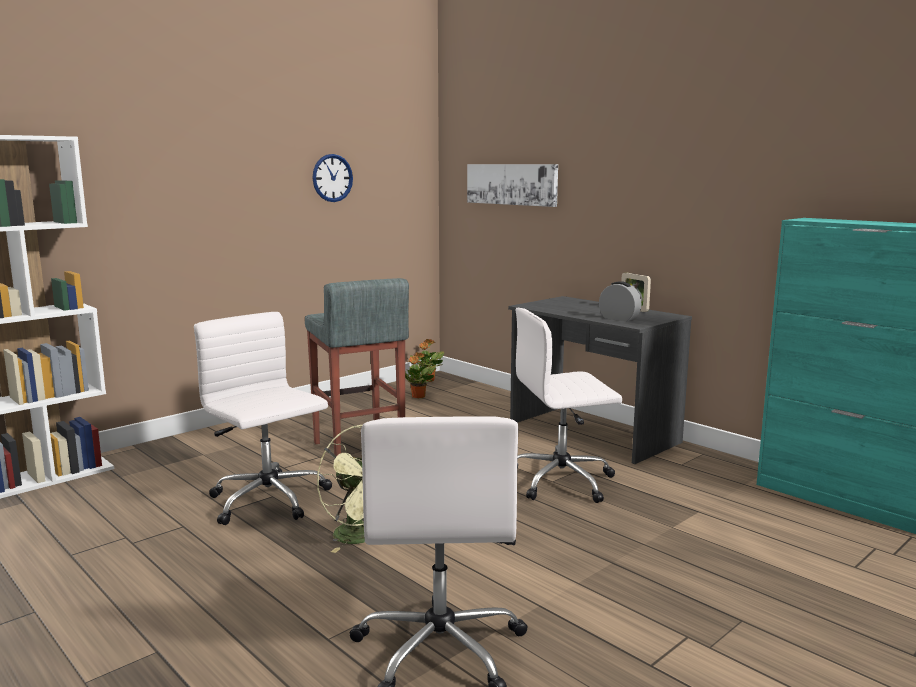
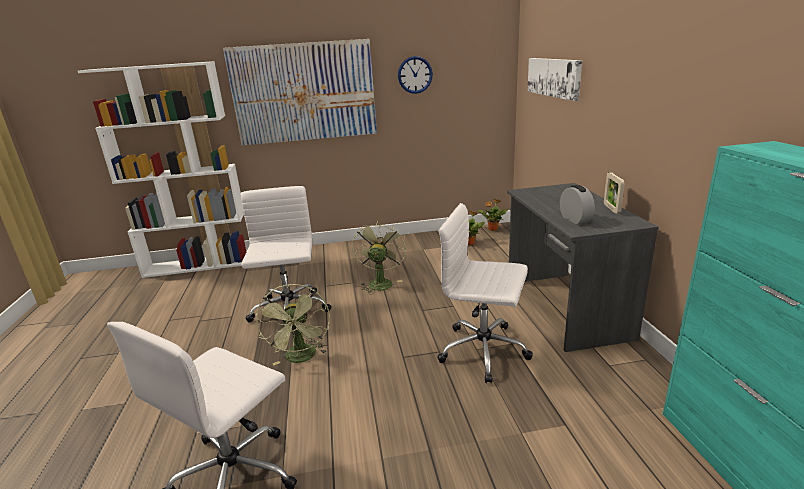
camera: 35 degrees right, 10 degrees up
(191, 193) = (304, 92): none -> picture
(358, 450) = (380, 282): grey stool -> green fan

